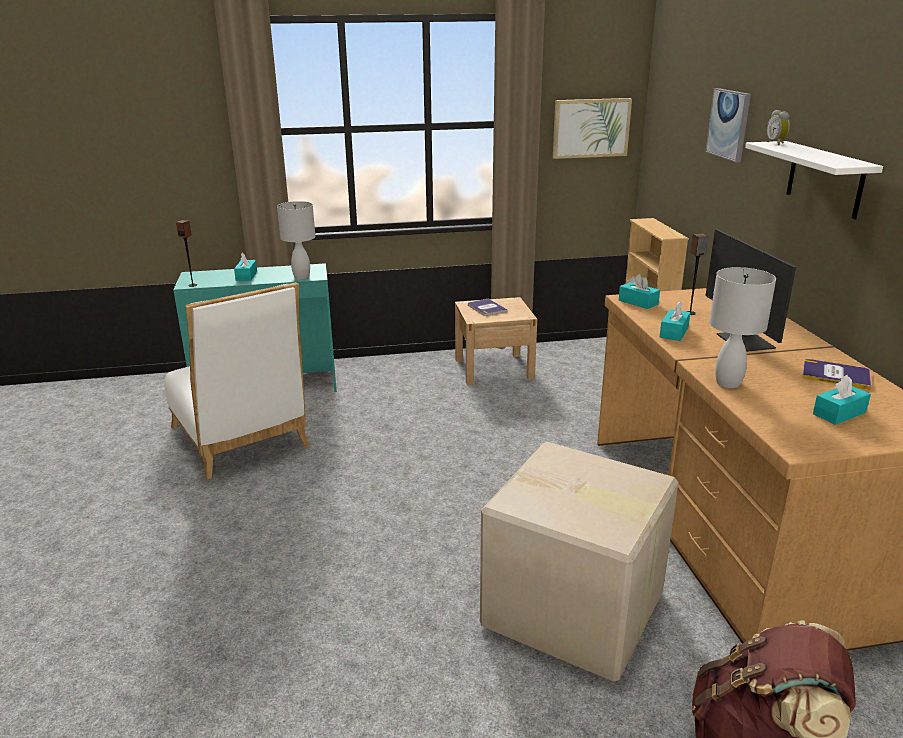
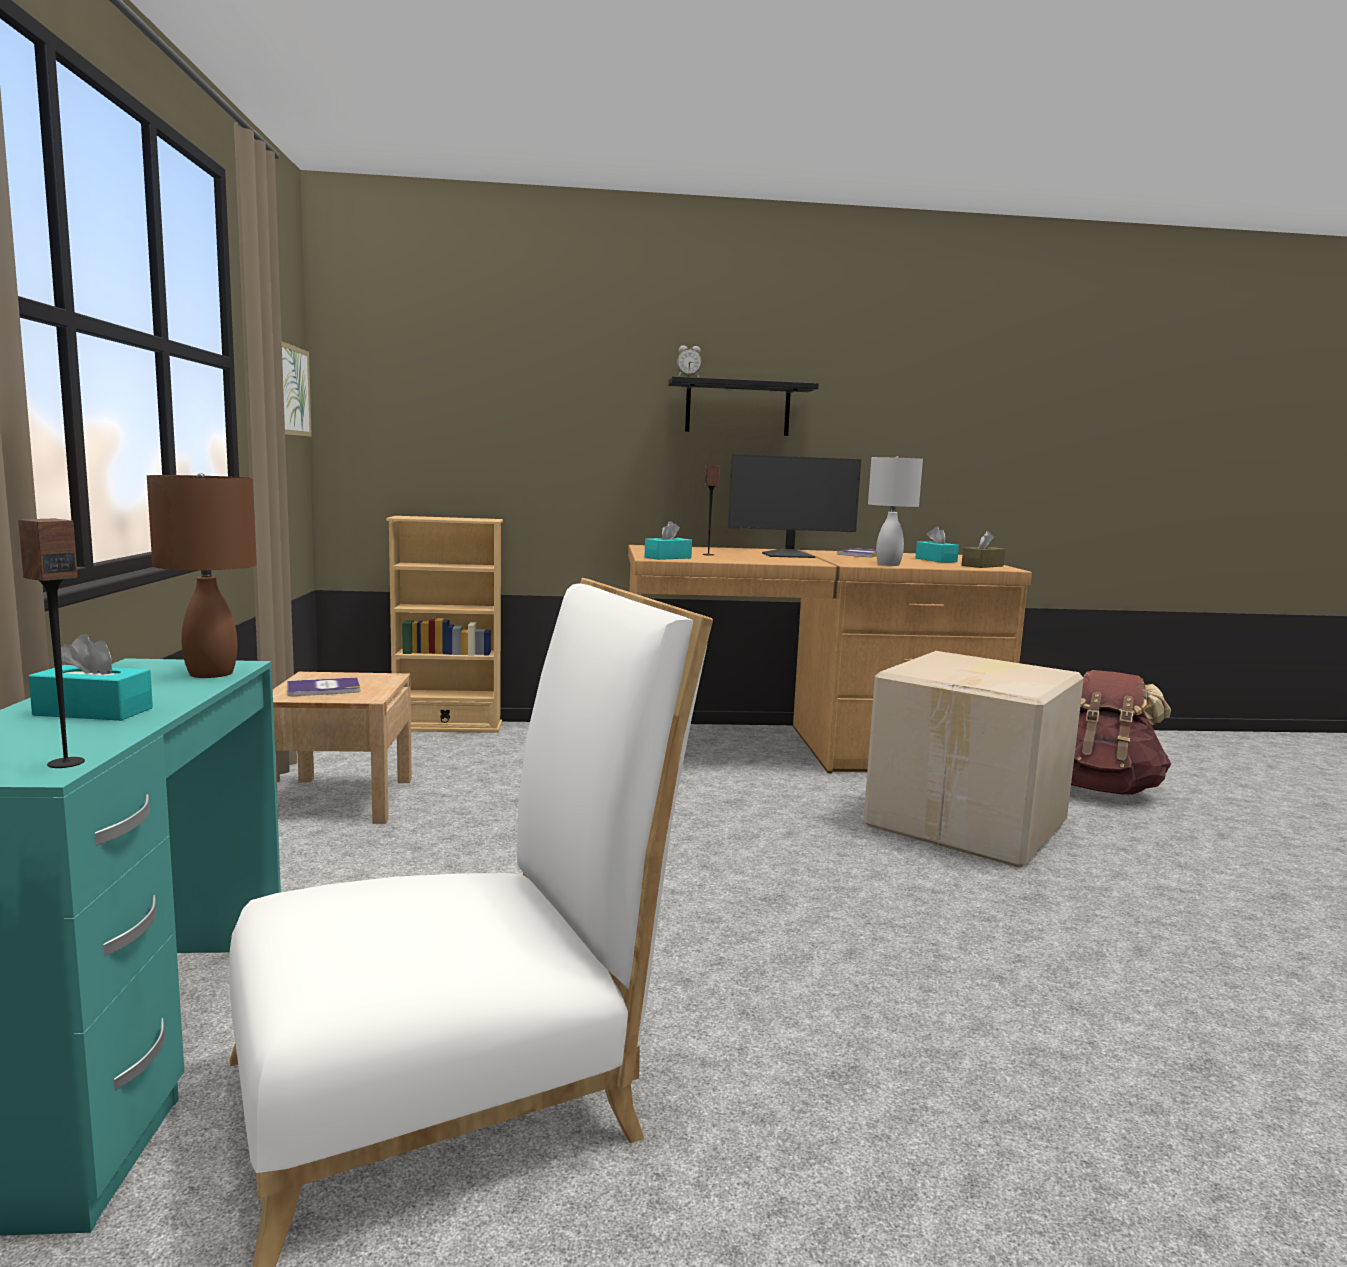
camera: 85 degrees left, 15 degrees down
(302, 277) = (212, 673): white table lamp -> brown table lamp
(674, 332) = (764, 560): turquoise tissue box -> none
(729, 124) = (553, 373): picture -> none
(808, 436) = (982, 566): none -> brown tissue box
(825, 179) = (737, 408): white shelf -> black shelf

